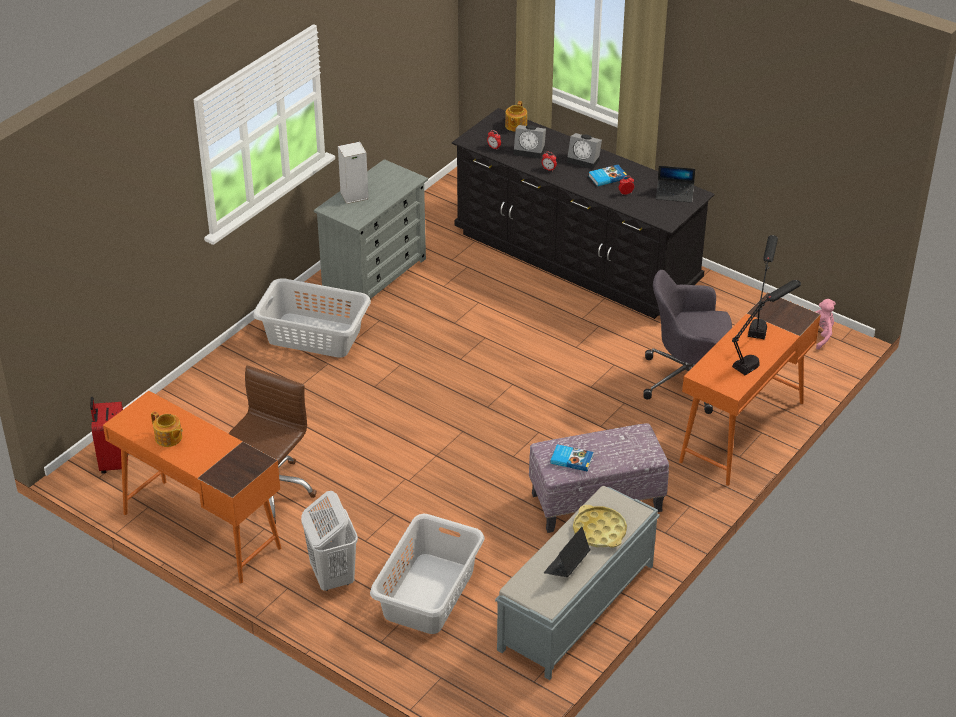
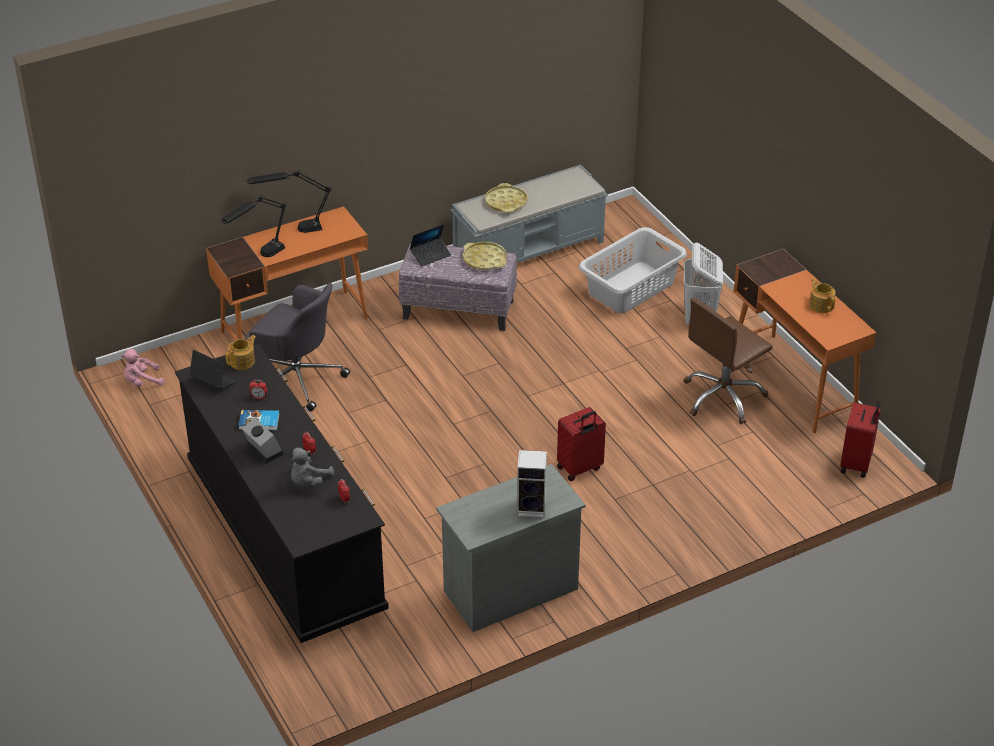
camera: 155 degrees left, 0 degrees up
(314, 336) = (613, 534): grey laundry basket -> none
(372, 379) = (580, 469): none -> red suitcase
(515, 126) = (296, 522): teapot -> teapot (243, 361)
(530, 150) = (308, 482): alarm clock -> grey plush toy
(566, 565) = (545, 190): laptop -> laptop (430, 255)
(571, 459) = (484, 260): book -> yellow tray

